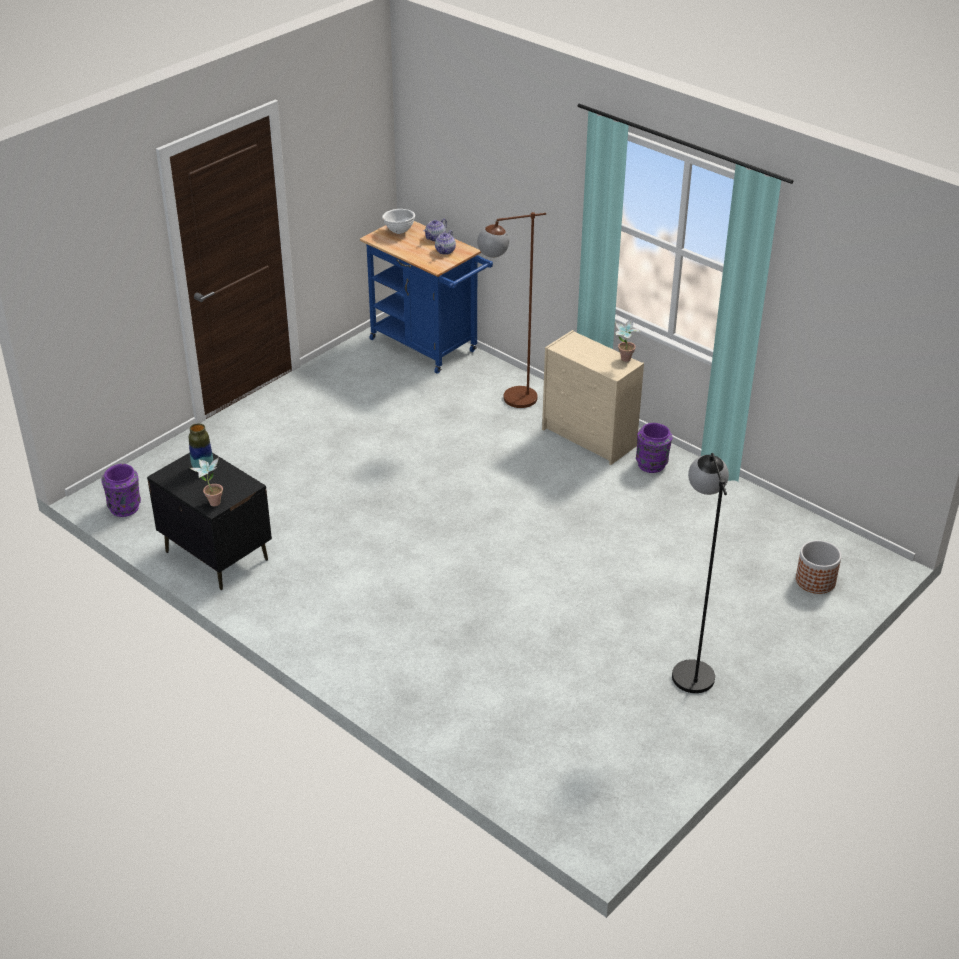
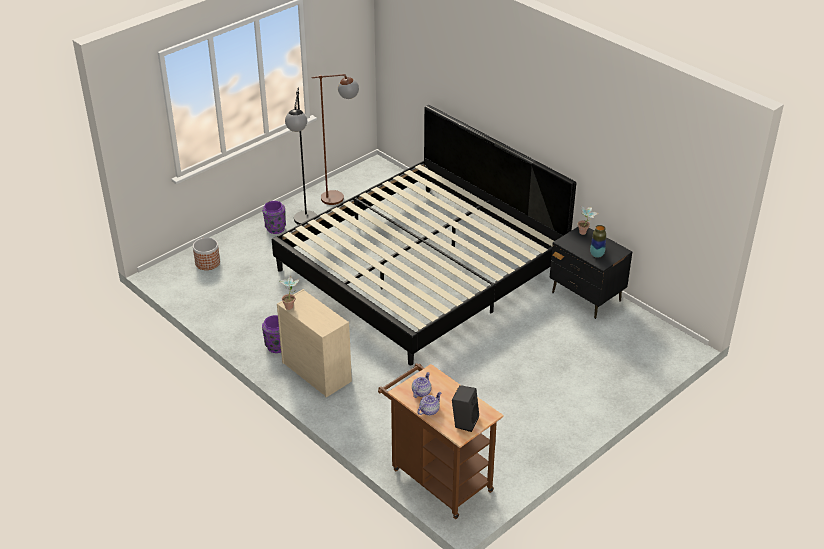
camera: 175 degrees left, 0 degrees up
(125, 507) = (660, 333): purple vase -> purple vase (275, 229)
(399, 232) = (464, 421): white bowl -> black speaker
(428, 347) = (437, 477): blue cart -> brown cart
(472, 589) = (421, 268): none -> bed
(508, 400) = (373, 412): brown floor lamp -> brown floor lamp (340, 197)

